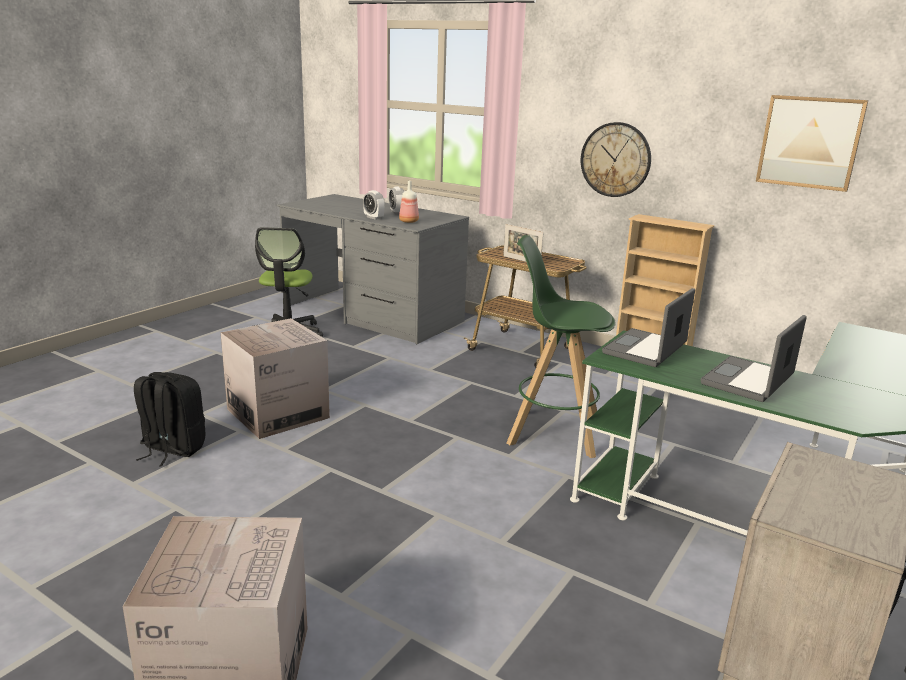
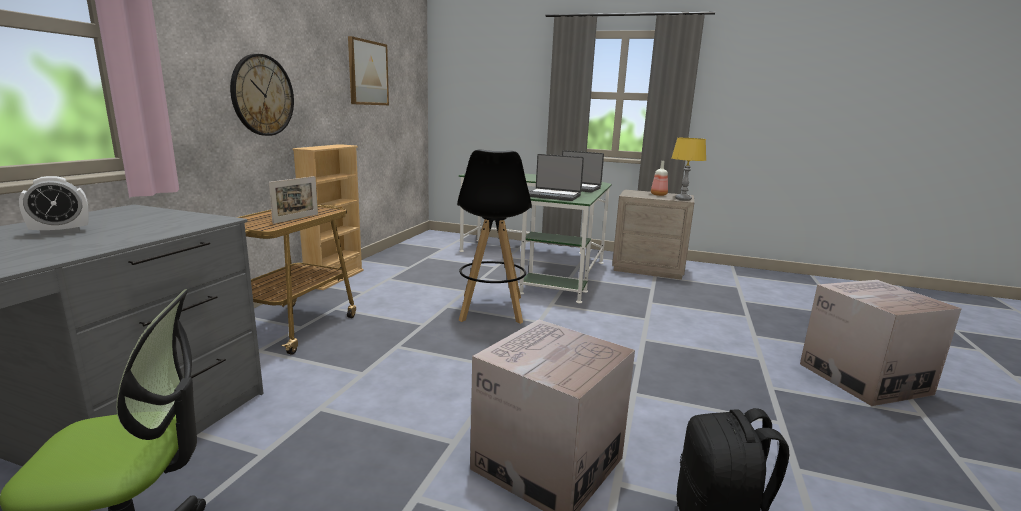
camera: 105 degrees left, 5 degrees down
(373, 218) = (107, 241): alarm clock -> none
(408, 221) = (163, 224): bottle -> bottle (659, 195)
(553, 433) = (491, 309): green stool -> black stool
(791, 515) = (683, 199): none -> yellow table lamp

